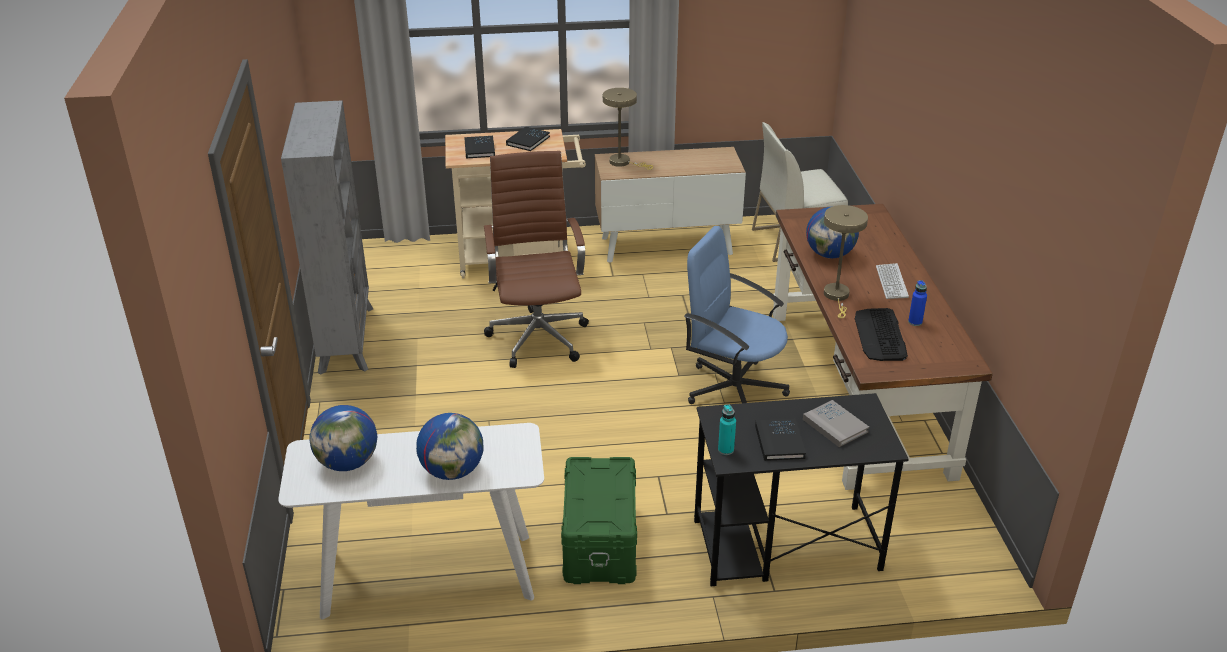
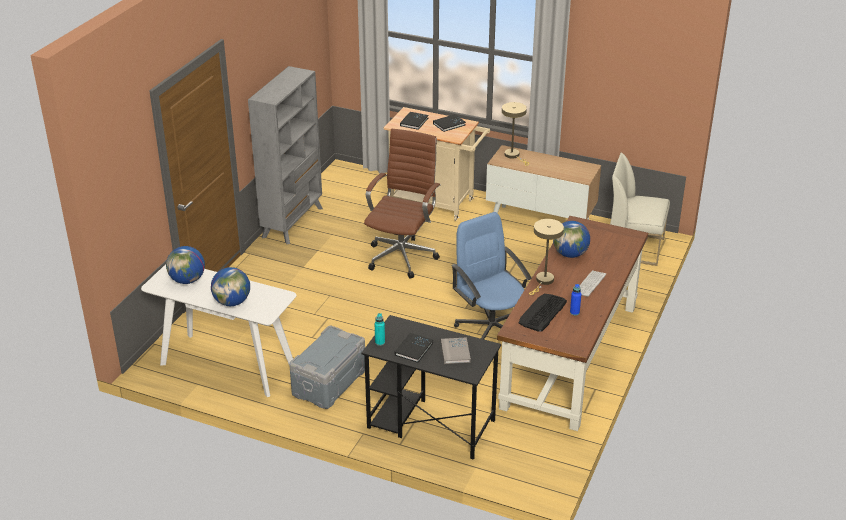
camera: 30 degrees right, 0 degrees up
(598, 542) = (328, 382): green storage box -> grey storage box

